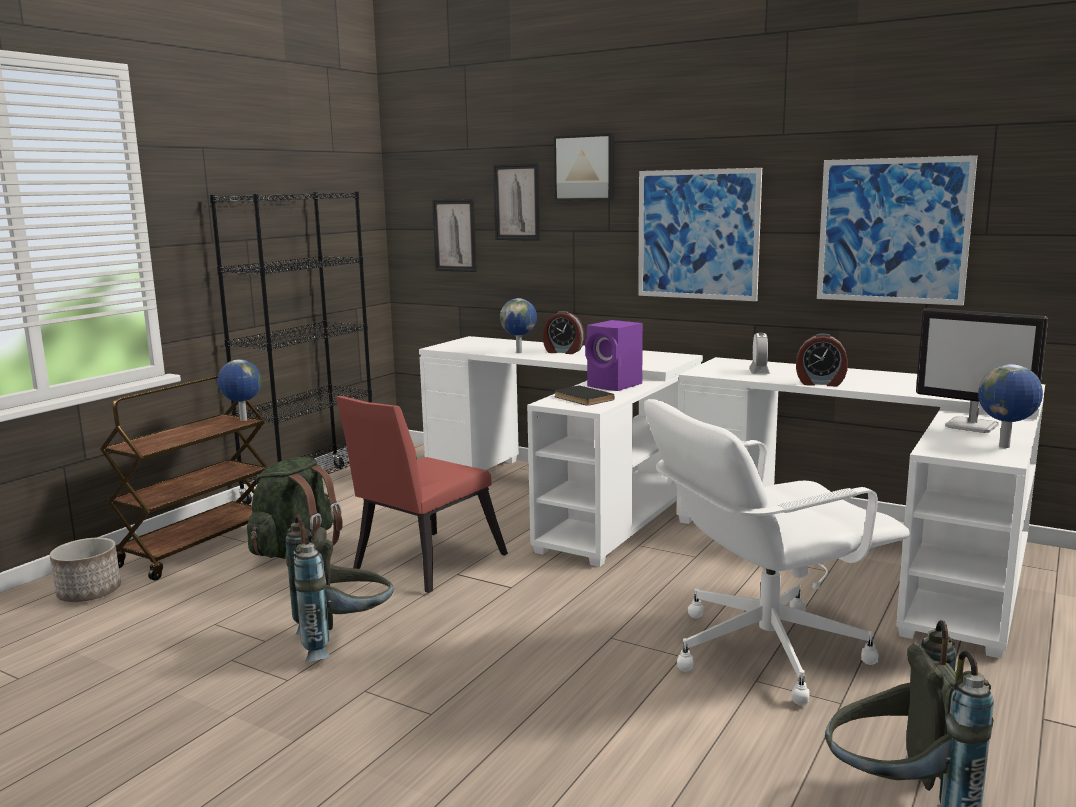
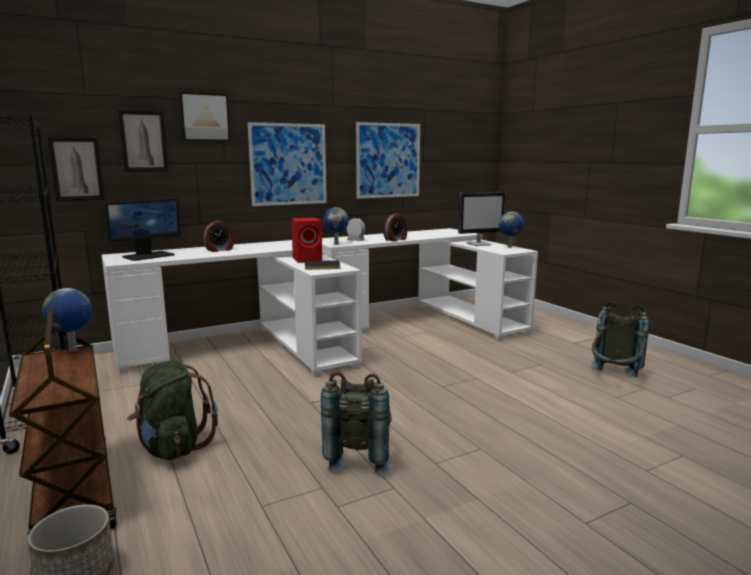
camera: 60 degrees left, 0 degrees up
(422, 564) = (278, 409): red chair -> none
(485, 345) = (148, 256): none -> monitor
(520, 352) = (194, 254): globe -> globe (336, 244)
(615, 385) = (308, 259): purple speaker -> red speaker
(763, 650) = (487, 363): white office chair -> none

